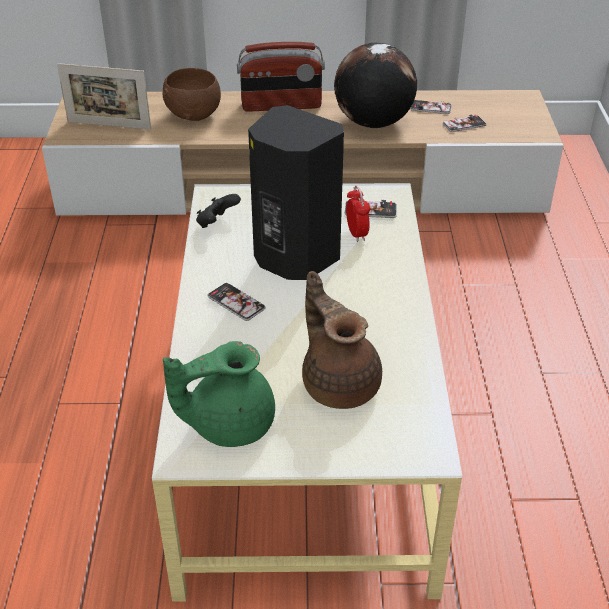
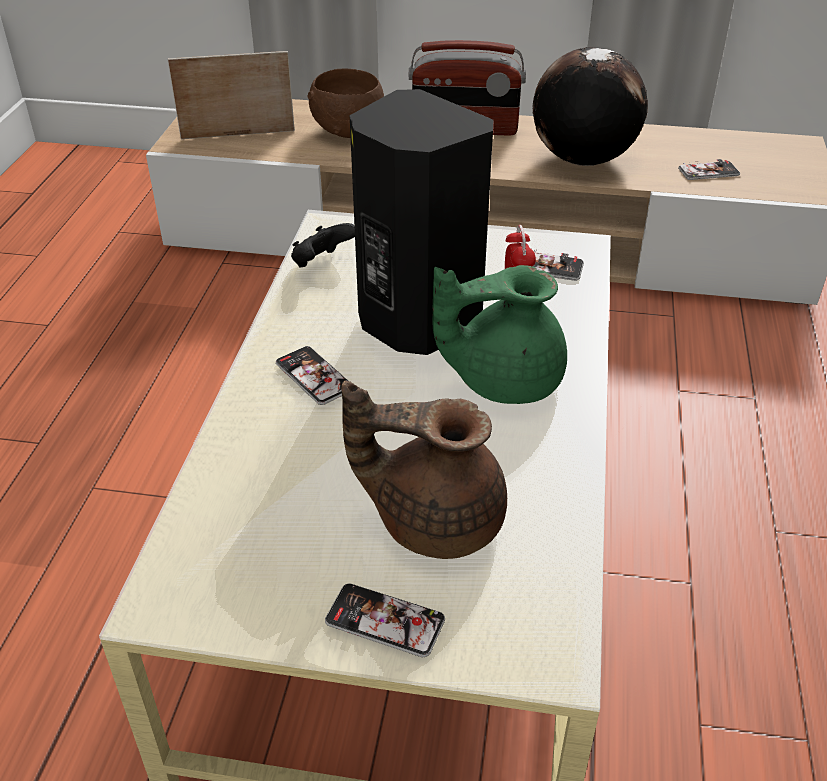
camera: 10 degrees right, 0 degrees up
(109, 125) = (238, 134): picture frame -> picture frame turned 150 degrees clockwise
(228, 424) = (244, 562): green teapot -> green teapot (502, 379)
(339, 383) = (434, 519): brown teapot -> brown teapot turned 60 degrees counterclockwise
(430, 108) = (665, 147): phone -> phone (385, 621)

